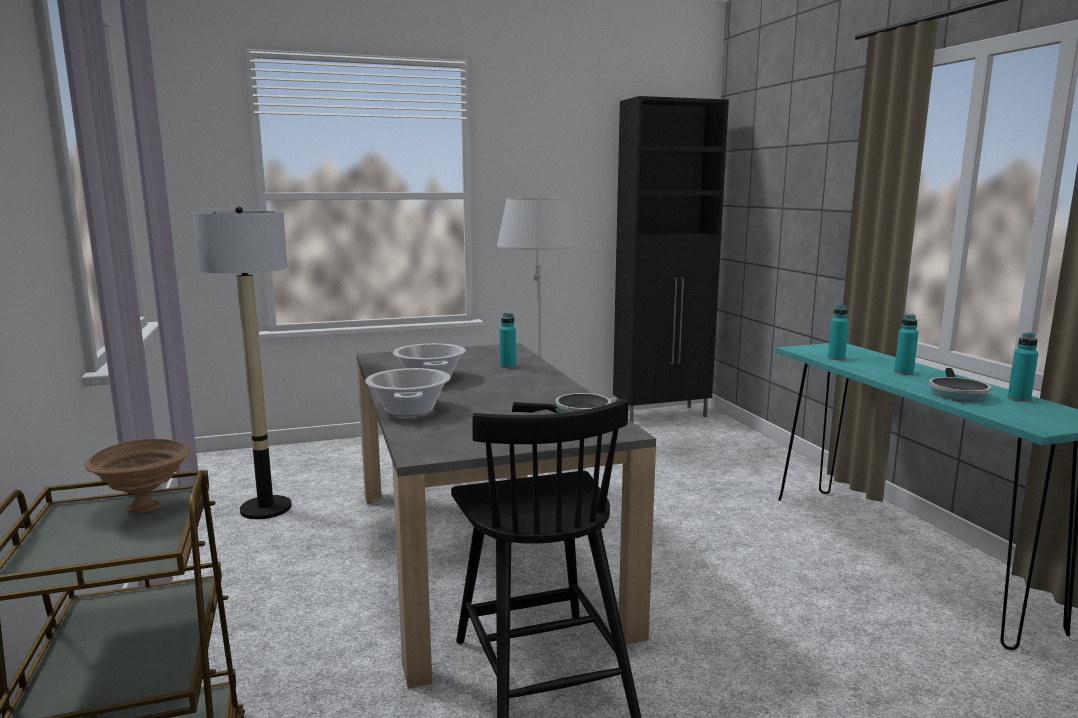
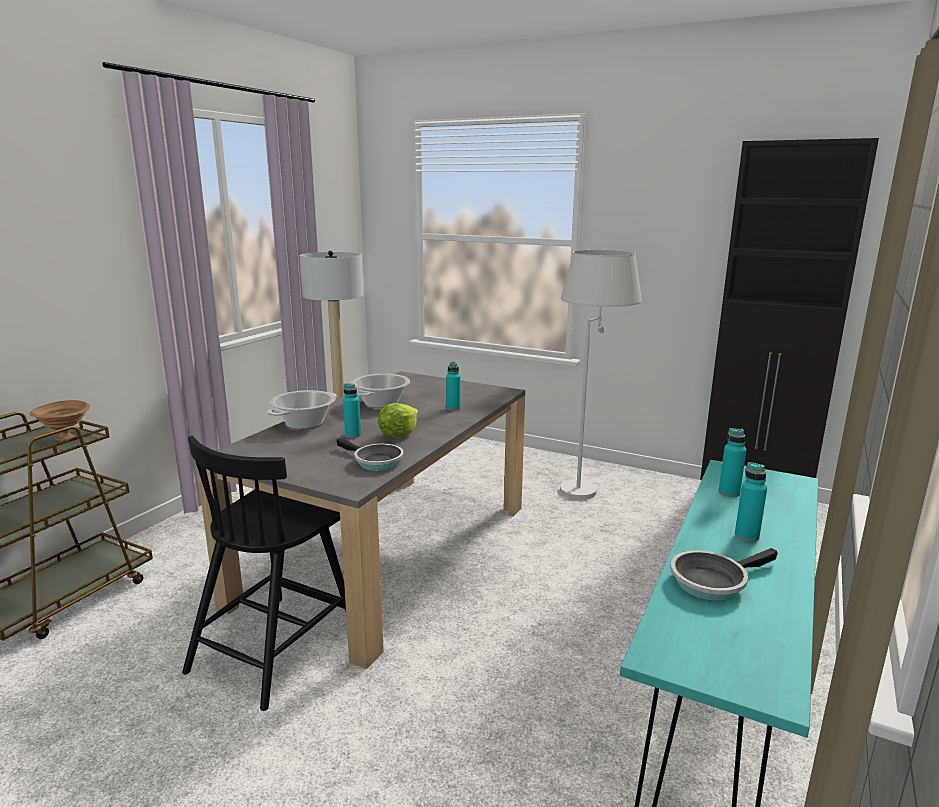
camera: 45 degrees right, 5 degrees up
(528, 393) = (398, 434): none -> lettuce
(1019, 399) = (773, 622): turquoise bottle -> turquoise bottle (353, 435)

